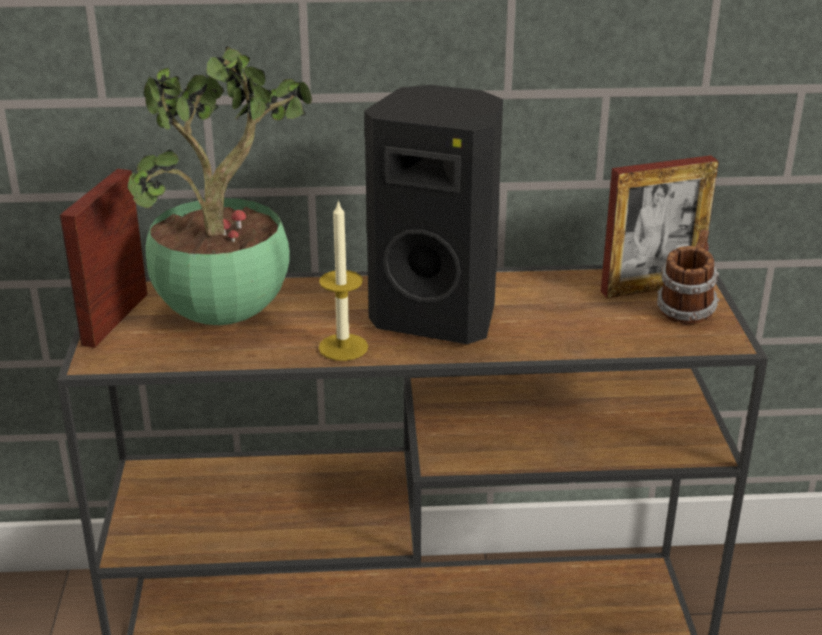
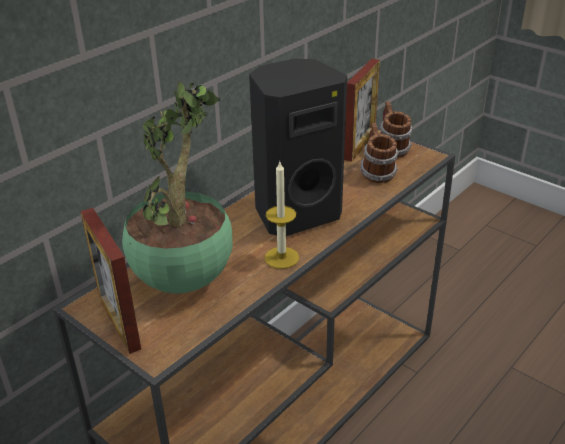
camera: 45 degrees left, 5 degrees up
(611, 325) = (376, 174): none -> mug

